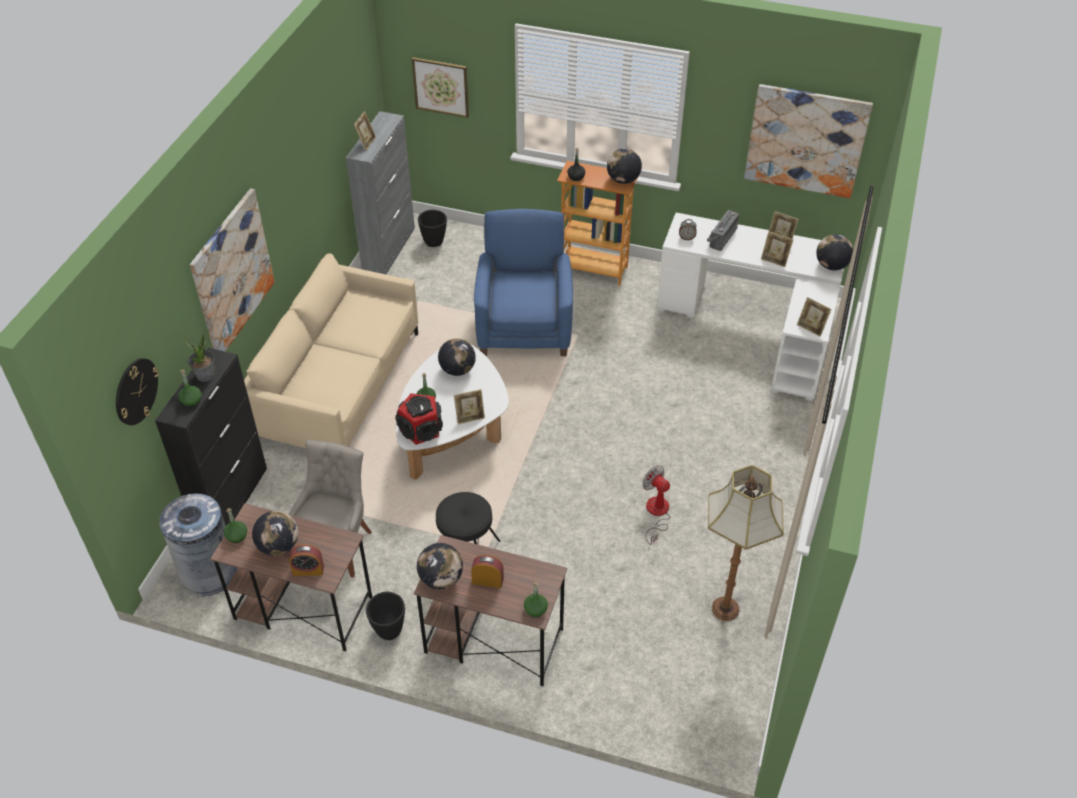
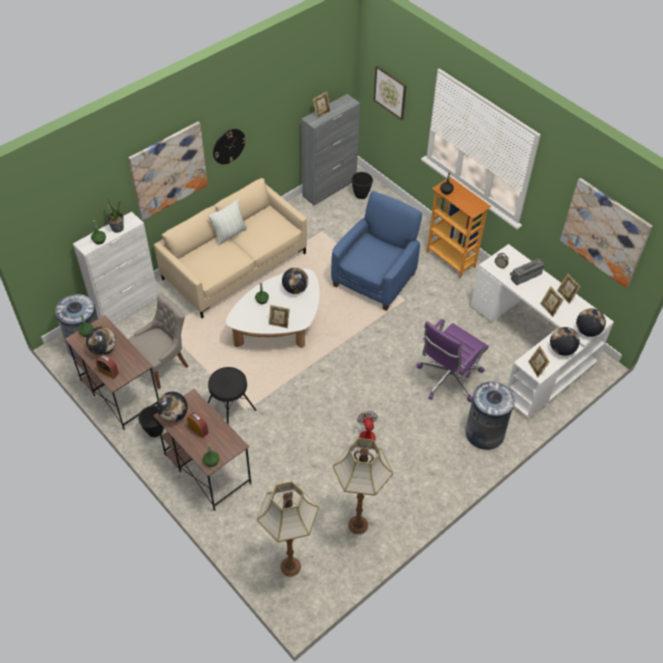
camera: 30 degrees right, 5 degrees up
(136, 391) = (62, 222): wall clock -> wall clock (228, 146)
(232, 499) = (127, 308): black cabinet -> white cabinet
(324, 341) = (229, 234): none -> pillow
(421, 429) = (245, 317): speaker -> none
(623, 180) = (476, 206): globe -> globe (561, 349)
(686, 700) = (289, 566): none -> floor lamp
(694, 398) = (448, 379): none -> purple office chair
(779, 437) = (484, 433): none -> grey trash can

